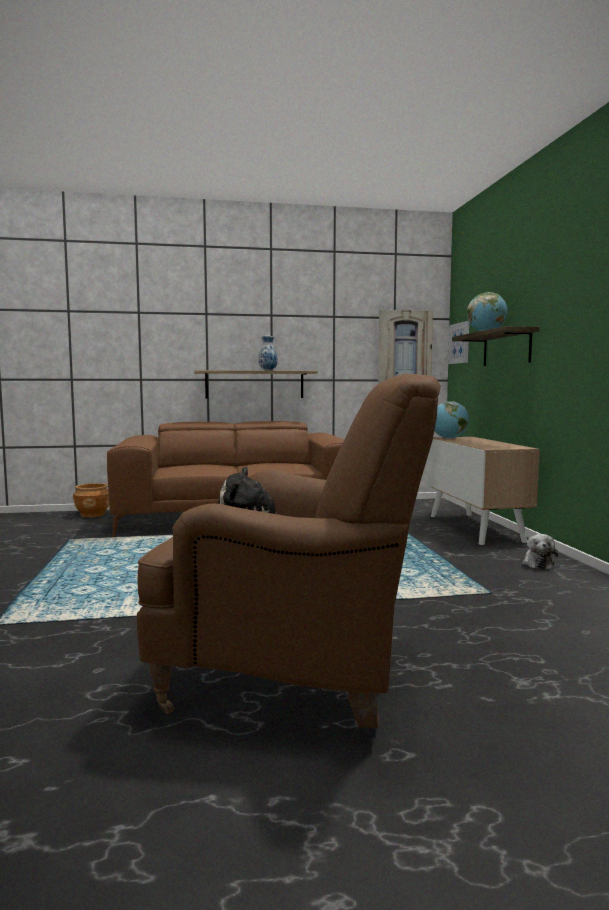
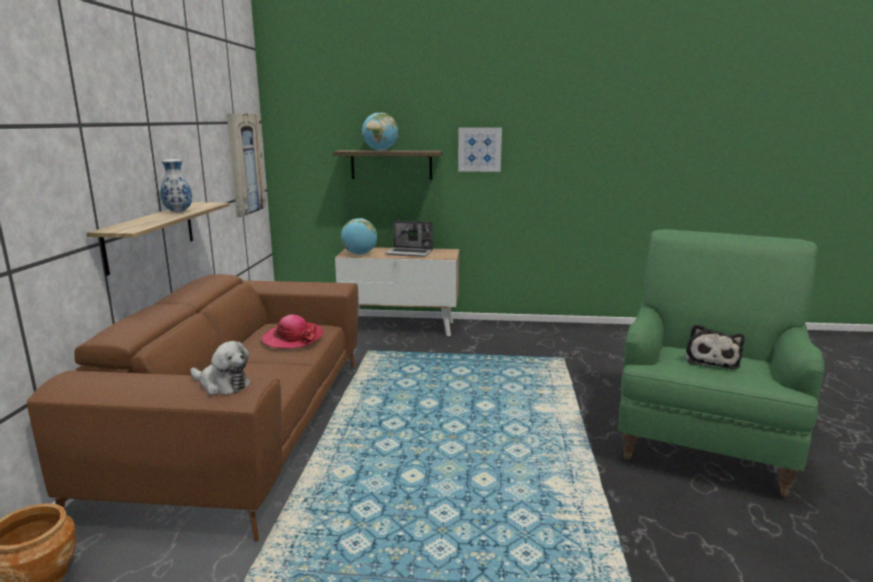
camera: 75 degrees left, 10 degrees up
(273, 466) = (292, 338): none -> hat
(301, 670) = (703, 440): brown armchair -> green armchair
(459, 343) = (295, 152): picture -> picture (479, 149)
(482, 443) = (410, 253): none -> laptop
(537, 563) = (504, 331): plush toy -> plush toy (222, 384)

